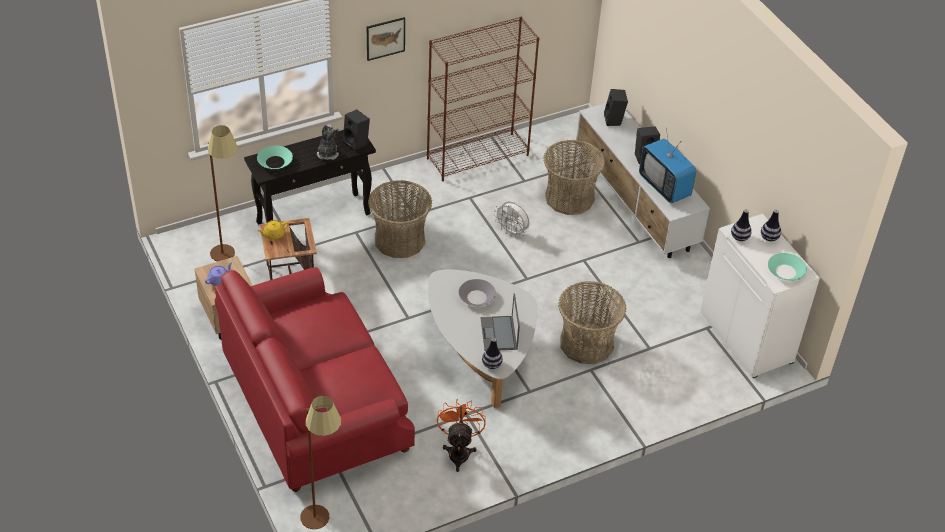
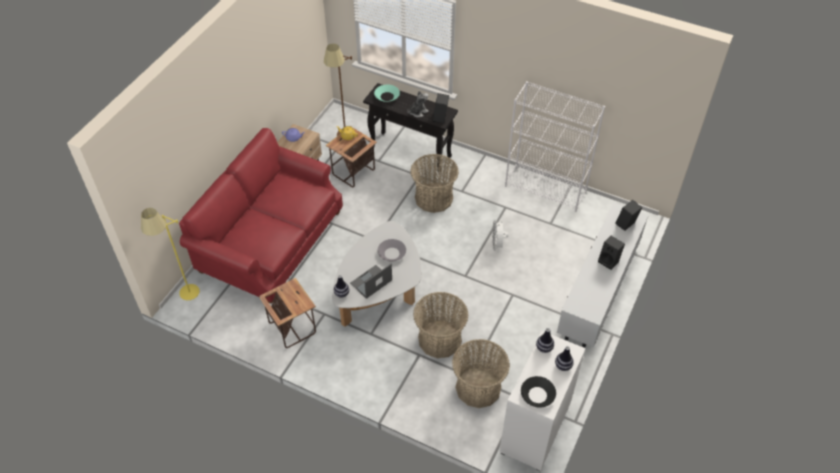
camera: 55 degrees right, 5 degrees up
(323, 525) = (186, 299): brown floor lamp -> yellow floor lamp
(385, 38) = (494, 60): picture -> none
(459, 451) = (292, 328): orange fan -> side table
(478, 156) = (545, 189): brown bookcase -> white bookcase
(569, 198) = (561, 254): basket -> basket (478, 387)
(664, 186) = (591, 288): television -> none
(786, 271) = (537, 394): turquoise bowl -> black bowl

